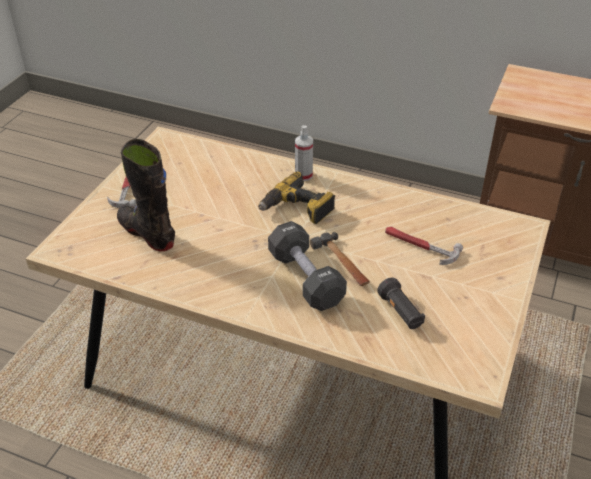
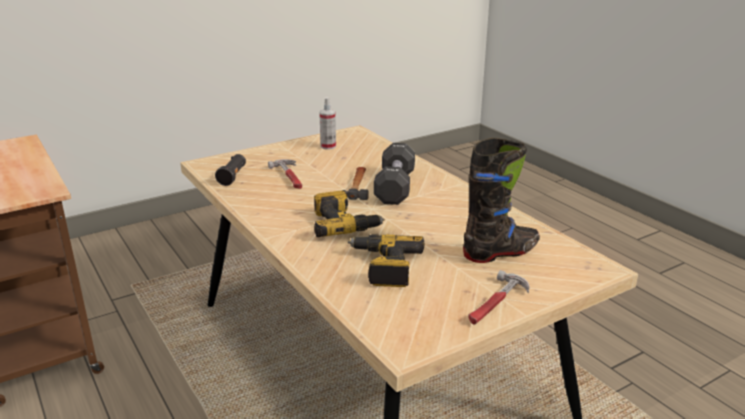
camera: 145 degrees left, 15 degrees down
(147, 233) = (501, 252): black boot -> black boot turned 105 degrees counterclockwise
(225, 183) = (384, 267): none -> power drill
(303, 175) = (299, 246): spray bottle -> spray bottle (328, 146)
(400, 312) = (356, 158): black flashlight -> black flashlight (232, 177)

